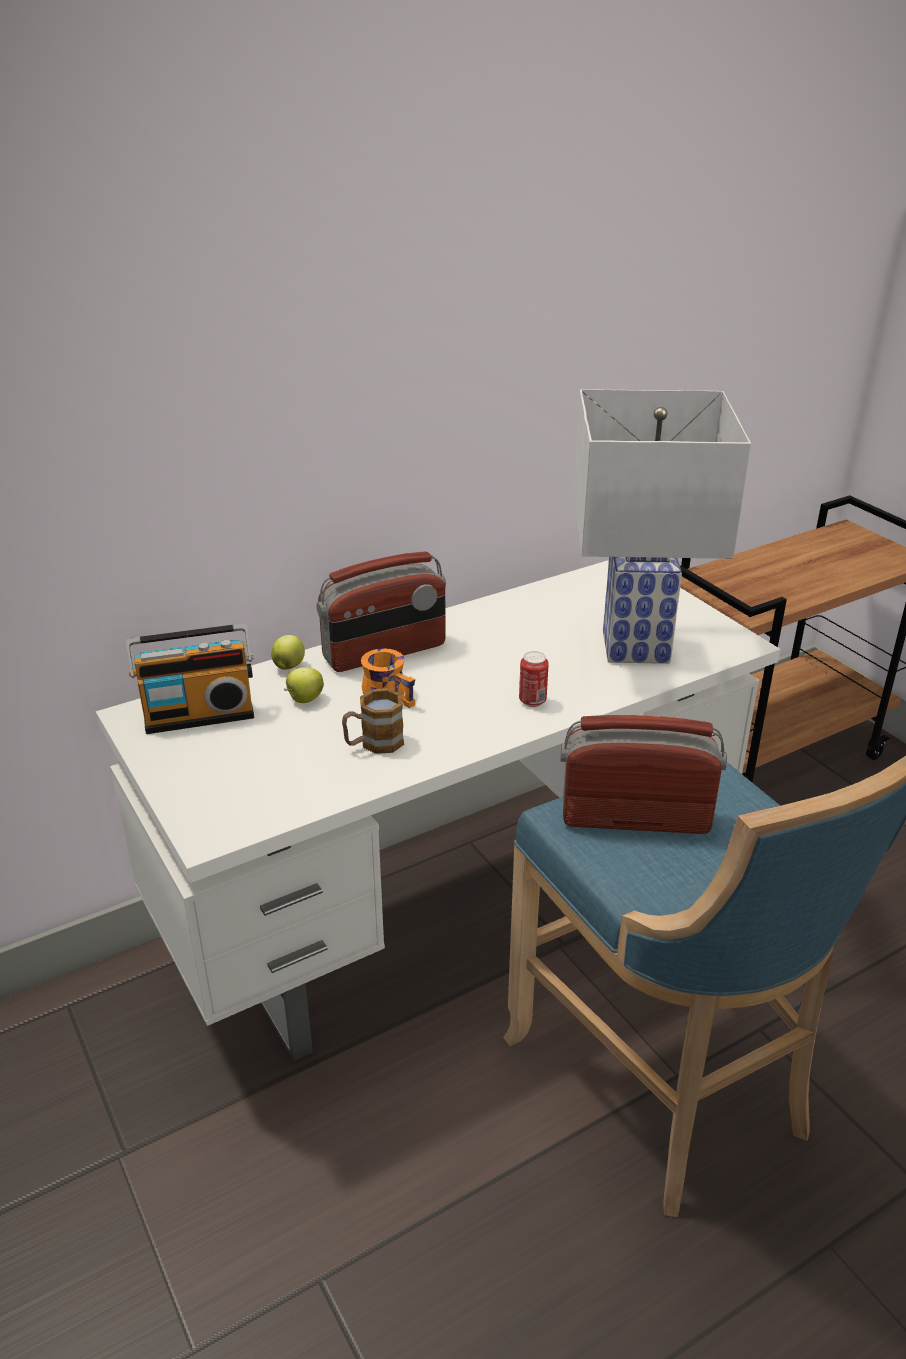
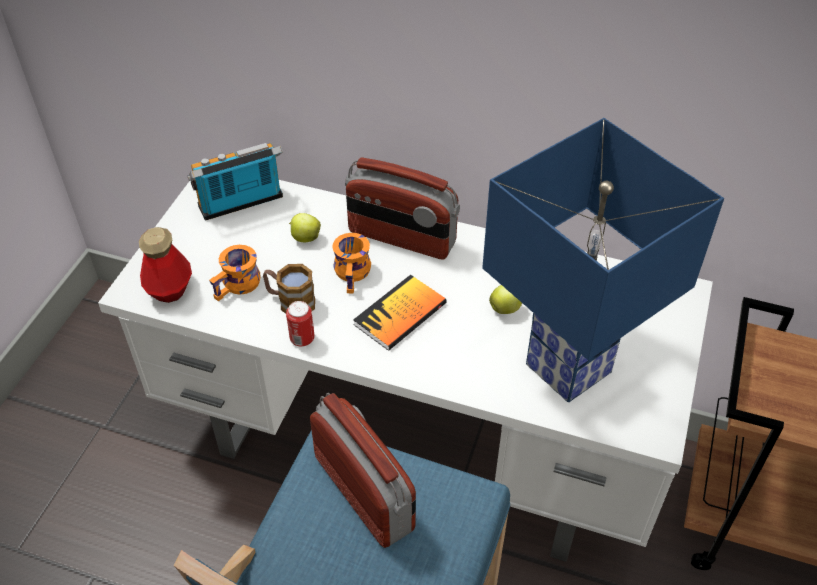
camera: 50 degrees right, 15 degrees up
(199, 714) = (242, 204): radio -> radio turned 120 degrees clockwise
(245, 809) = (170, 289): none -> bottle
(289, 666) = (335, 205): apple -> apple (505, 308)
(308, 764) = (239, 286): none -> orange mug
(473, 694) = (400, 314): none -> book
(532, 701) = (425, 351): can -> can (302, 339)
(637, 648) = (568, 370): white table lamp -> blue table lamp

